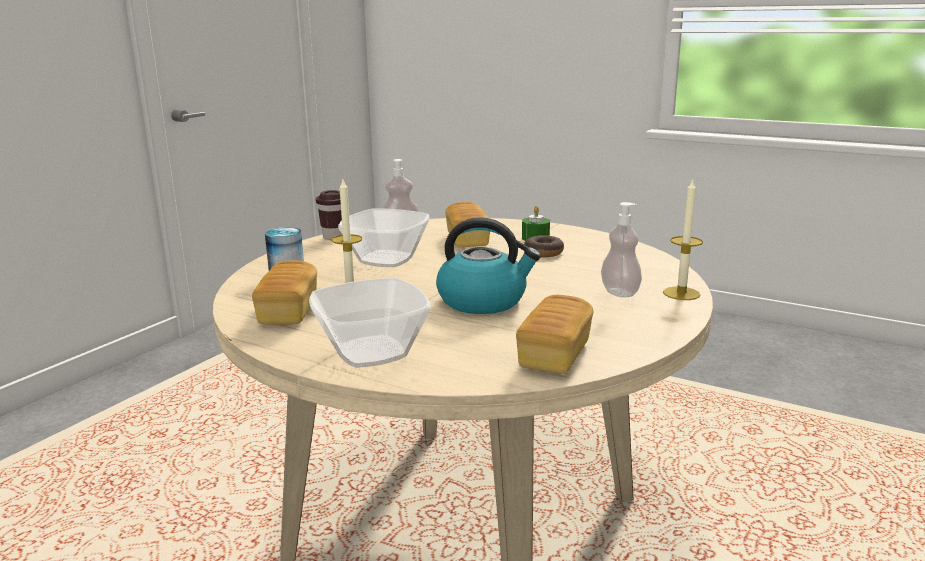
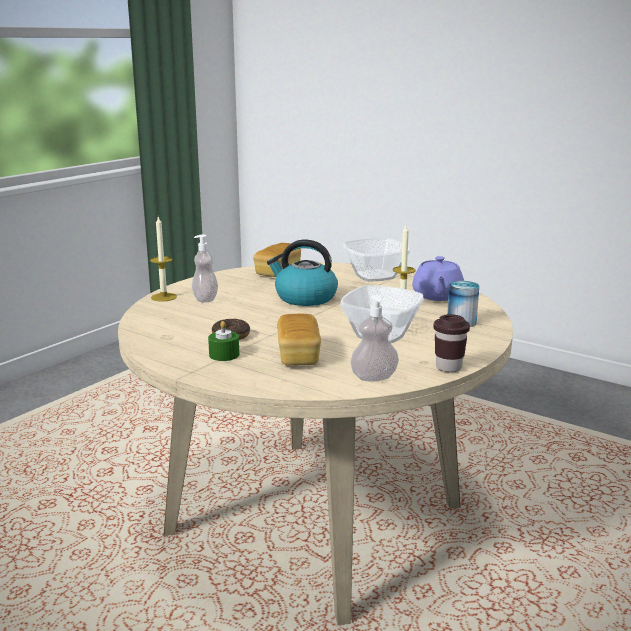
camera: 175 degrees left, 0 degrees up
(288, 312) = (437, 296): bread -> purple teapot

